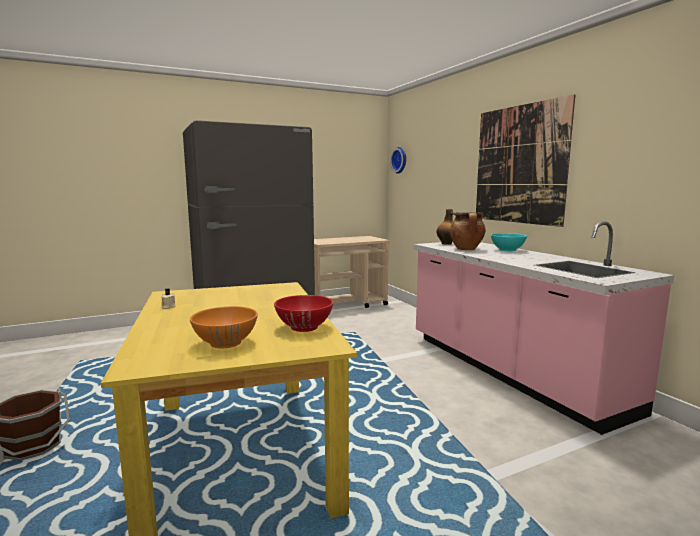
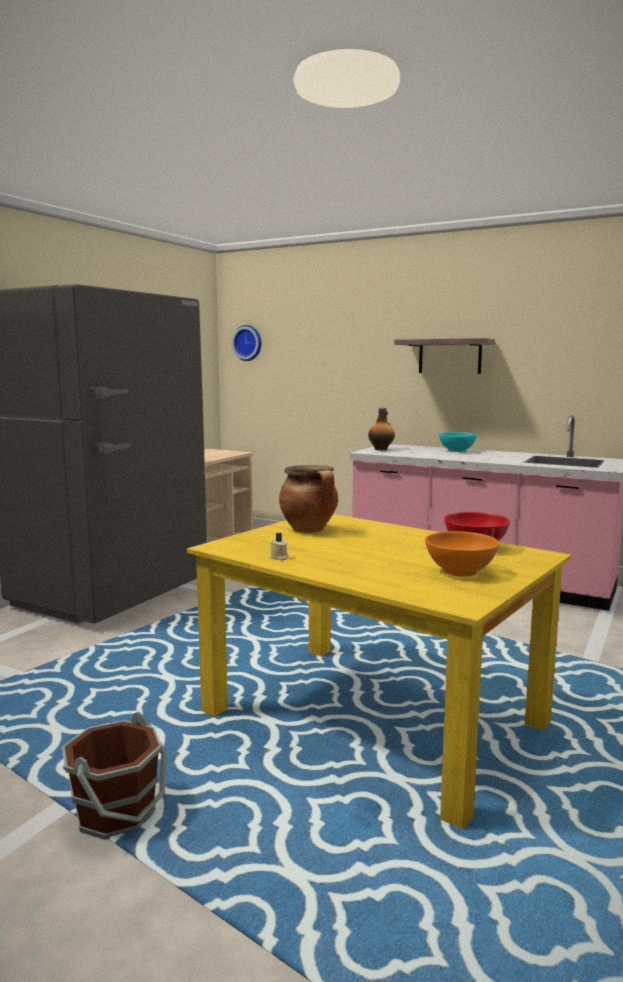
camera: 35 degrees left, 0 degrees up
(467, 249) = (421, 453): cooking pot -> cooking pot (310, 530)
(519, 165) = (450, 356): picture -> shelf

